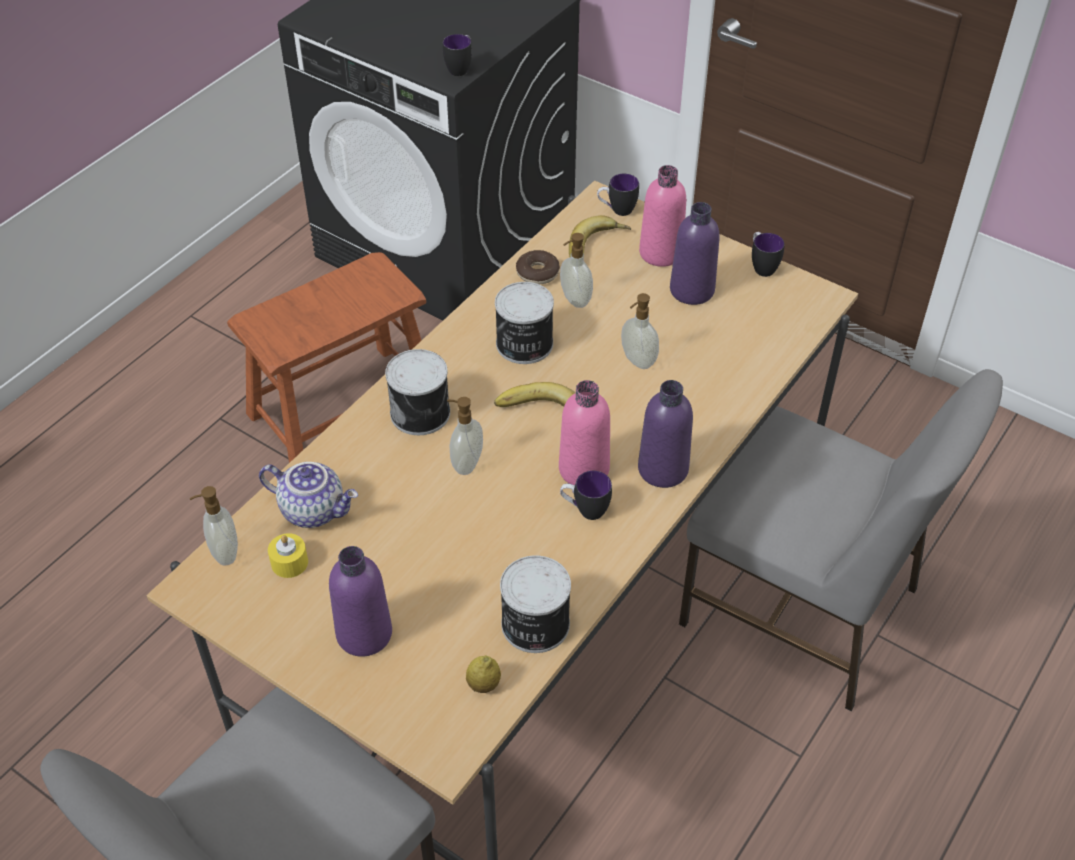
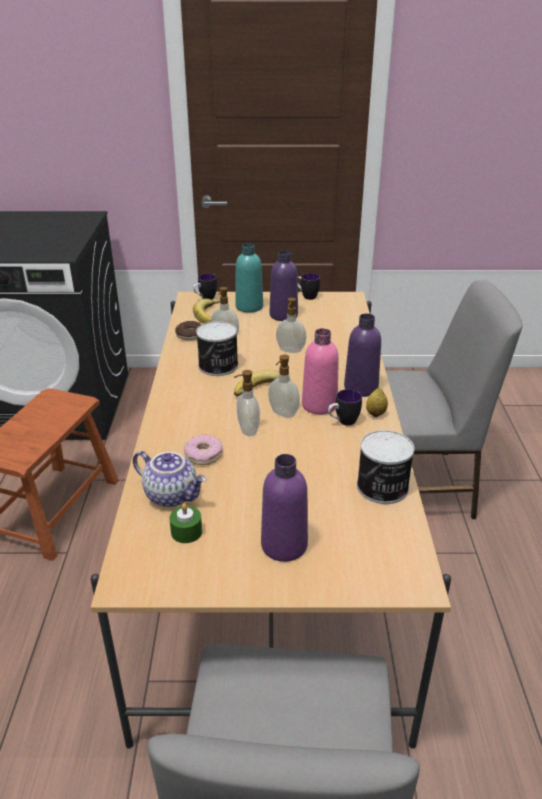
camera: 35 degrees left, 15 degrees down
(224, 553) = (130, 549): soap dispenser -> soap dispenser (282, 414)
(289, 562) = (186, 532): yellow candle -> green candle
(314, 509) = (172, 495): teapot -> teapot turned 45 degrees clockwise
(389, 473) = (203, 455): none -> donut
(422, 412) = (191, 418): can -> none
(460, 68) = (66, 250): mug -> none
(483, 685) = (391, 532): lemon -> lemon (375, 414)
(661, 253) = (249, 307): pink bottle -> turquoise bottle

